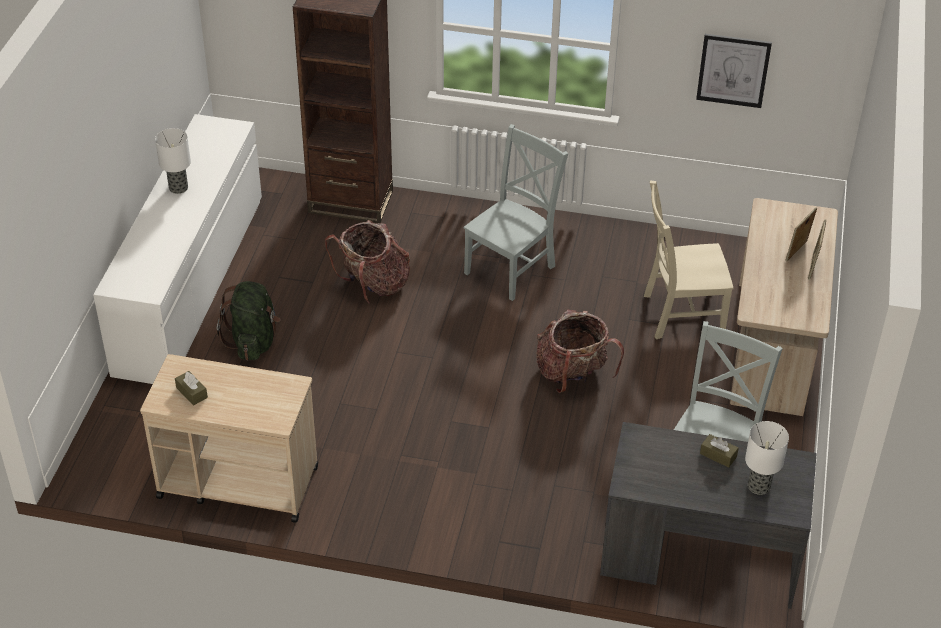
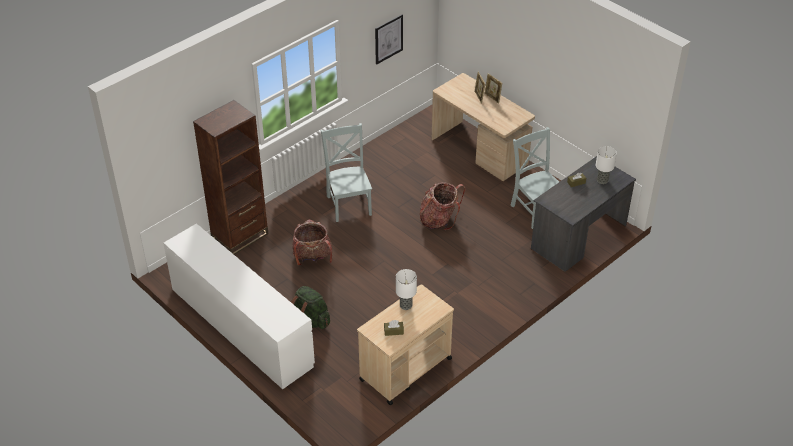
camera: 55 degrees left, 0 degrees up
(179, 188) = (222, 274): table lamp -> table lamp (406, 305)
(679, 314) = (432, 167): beige chair -> none

